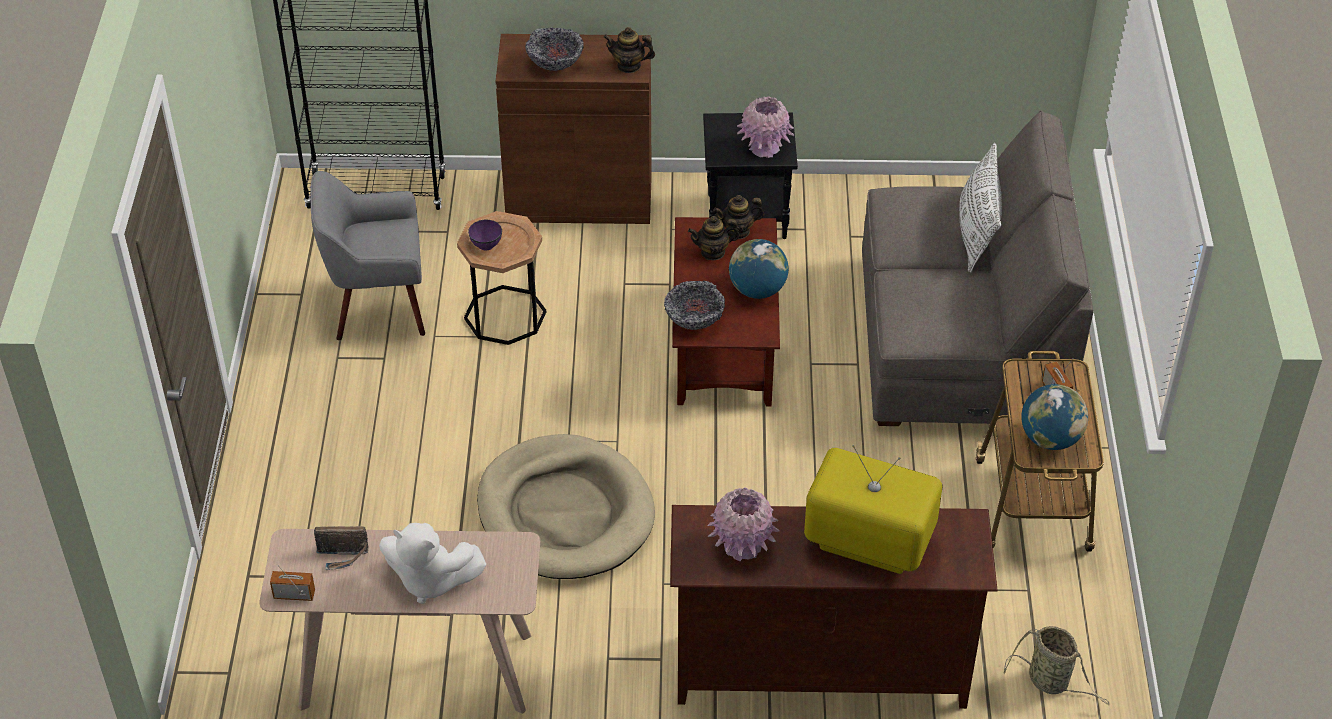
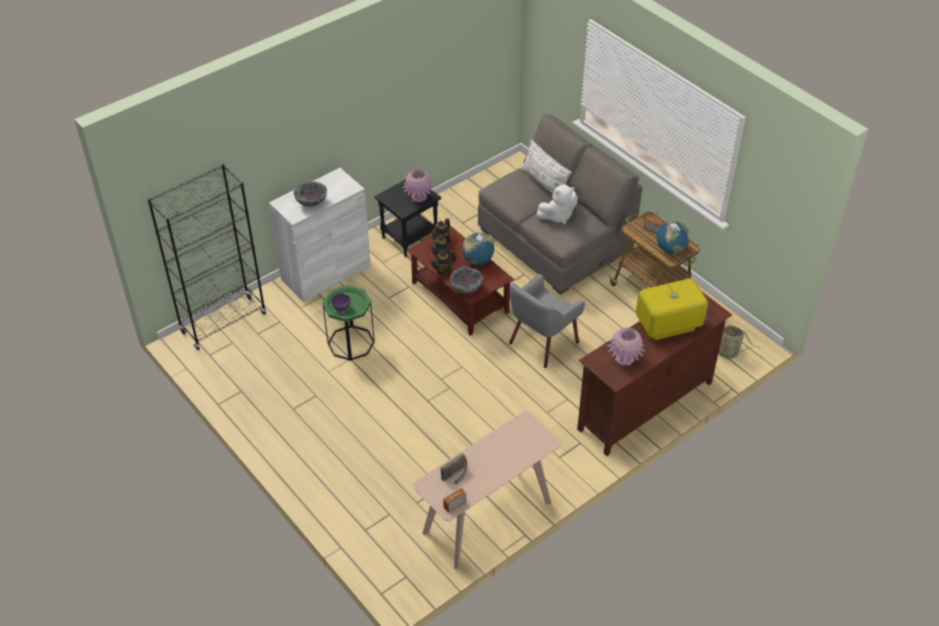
camera: 40 degrees left, 0 degrees up
(378, 306) = (285, 374): grey armchair -> grey armchair (542, 342)
(430, 580) = (505, 459): white plush toy -> white plush toy (557, 216)
(505, 315) = (351, 343): brown side table -> green side table
(565, 513) = (474, 410): beige dog bed -> none
(579, 199) = (326, 272): brown cabinet -> white cabinet
(629, 66) = (347, 186): teapot -> teapot (443, 270)

